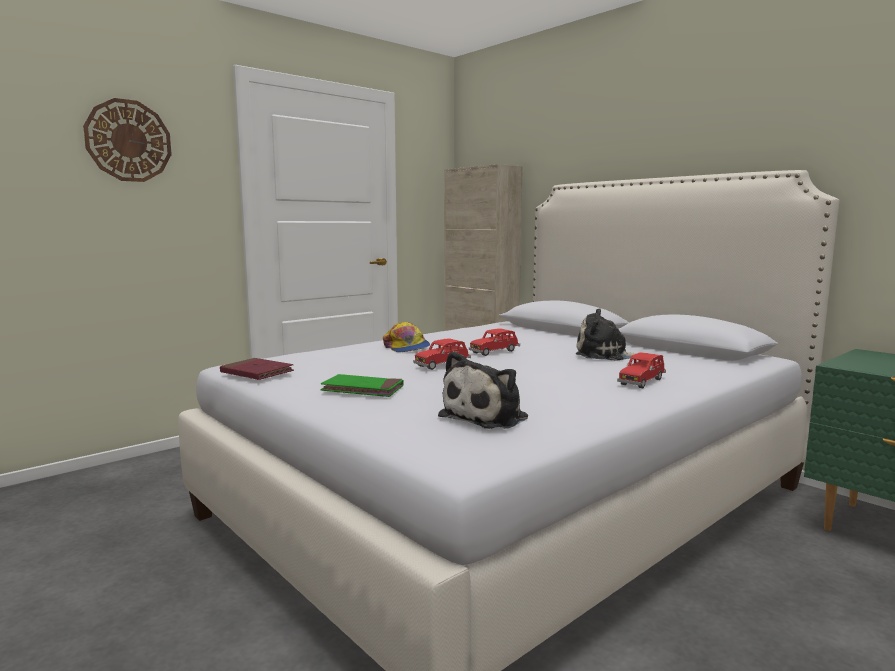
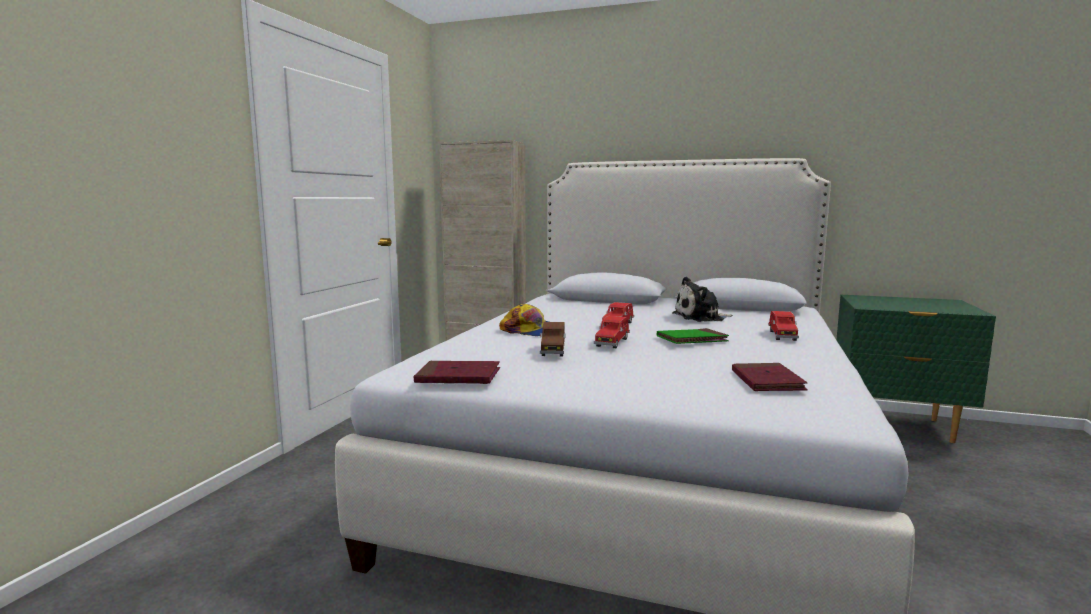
camera: 30 degrees left, 0 degrees up
(128, 141) = (128, 84): wall clock -> none
(363, 389) = (609, 376): green book -> green book (692, 340)
(372, 364) = (553, 350): none -> brown toy car
(488, 417) = (767, 381): plush toy -> red book

